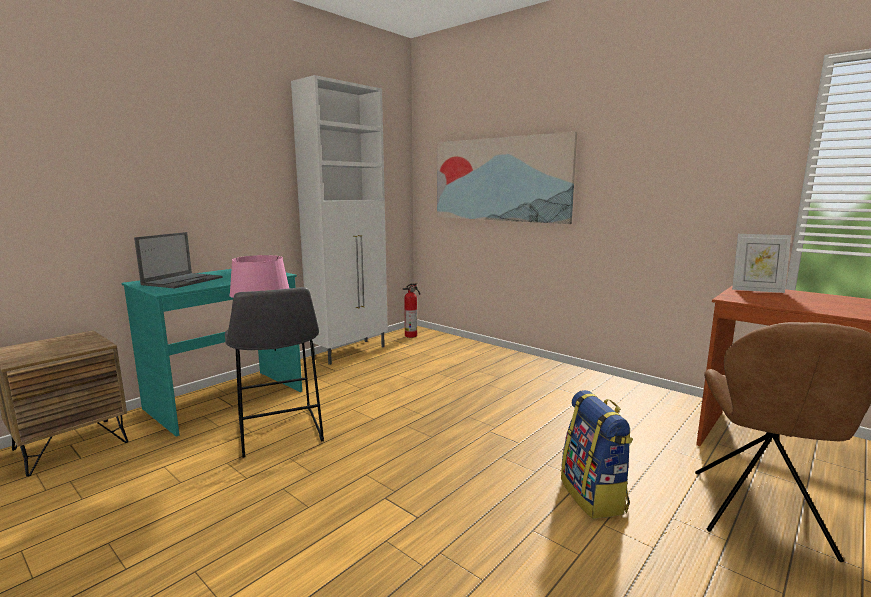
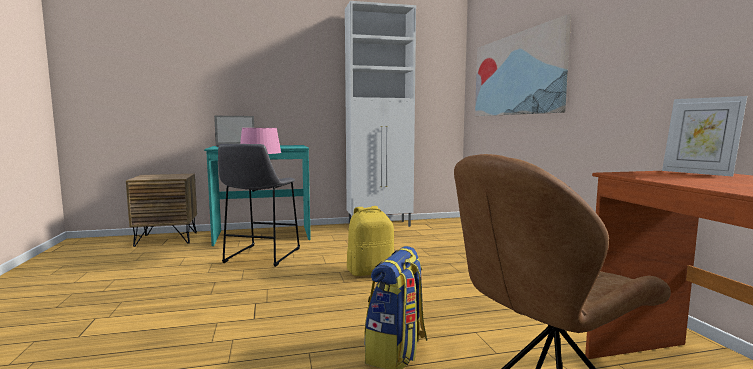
camera: 35 degrees right, 5 degrees down
(412, 335) = (445, 223): fire extinguisher -> none
(436, 415) = (370, 271): none -> yellow backpack

